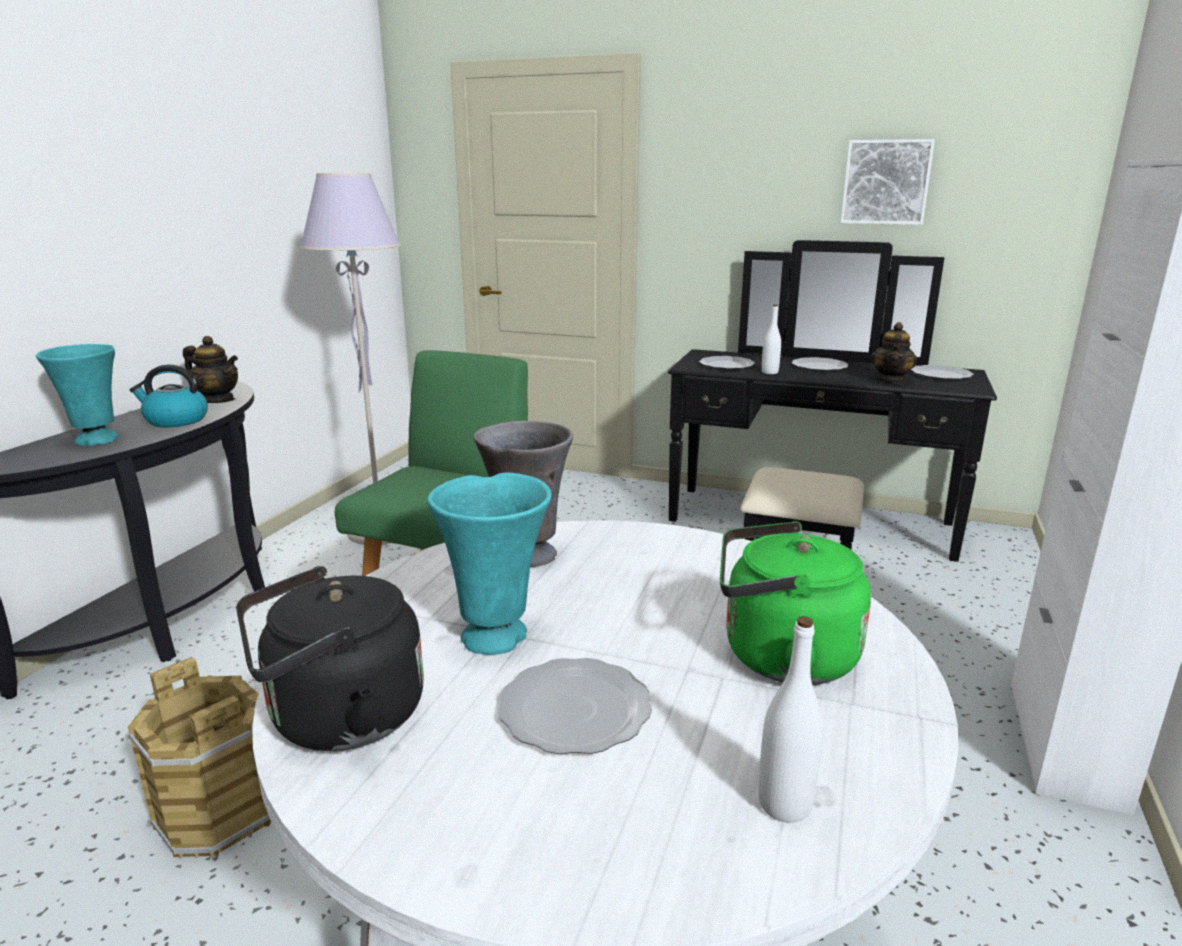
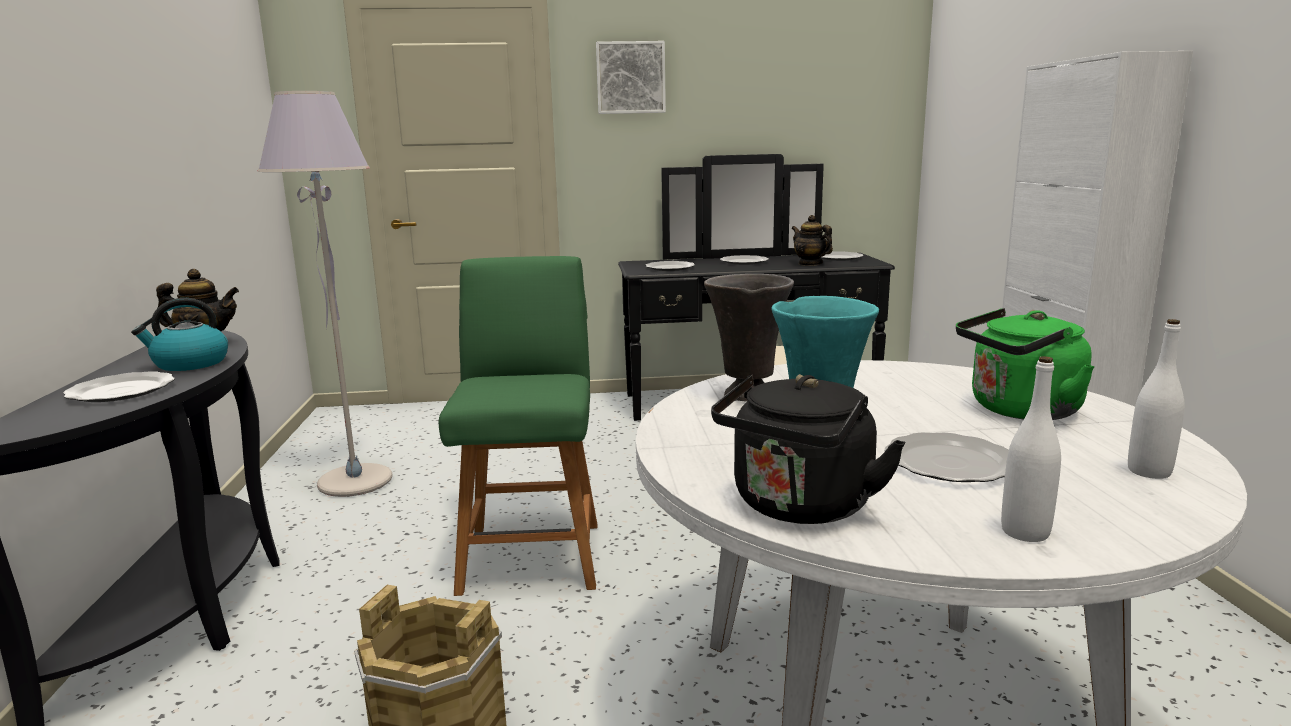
camera: 25 degrees left, 5 degrees down
(97, 441) = (123, 391): turquoise vase -> plate
(769, 372) = (713, 268): white bottle -> white bottle (1025, 532)
(886, 182) = (770, 105): picture -> picture (630, 78)
(891, 380) = (810, 264): teapot -> teapot turned 150 degrees clockwise

